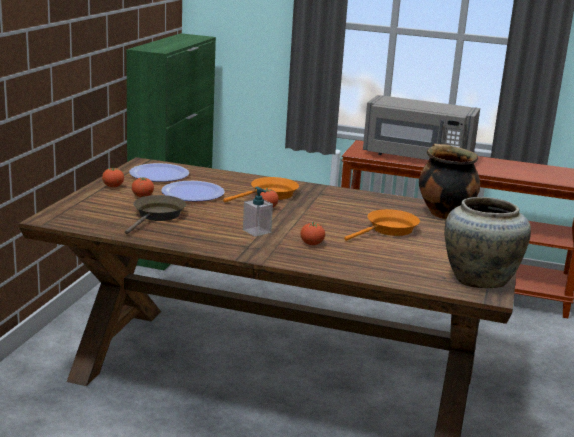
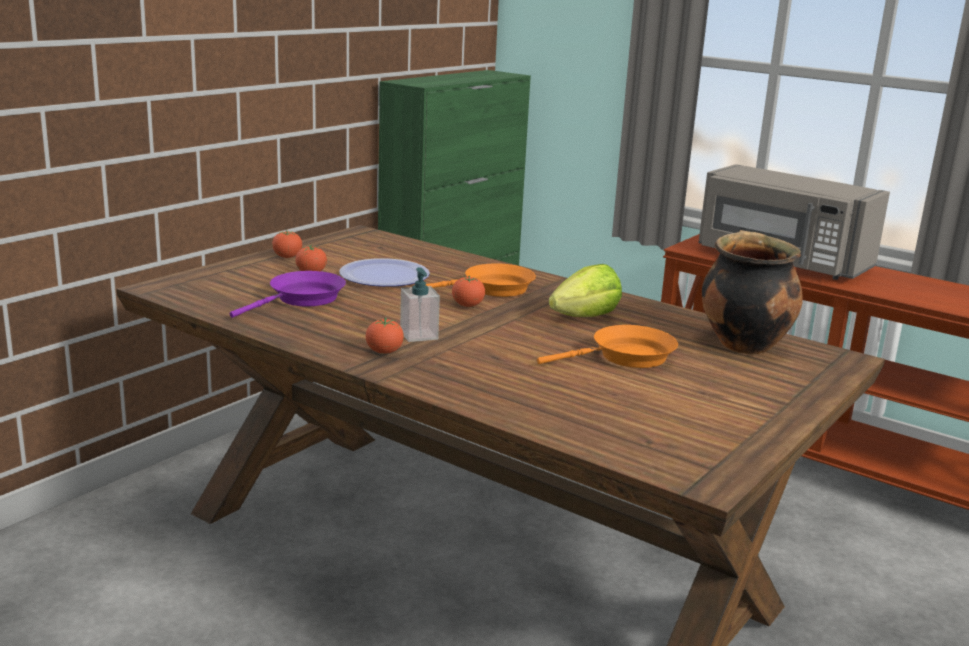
camera: 20 degrees right, 0 degrees up
(157, 216) = (302, 299): brown frying pan -> purple frying pan
(159, 174) = (365, 248): plate -> none
(312, 244) = (482, 363): tomato -> tomato (384, 352)
(343, 207) = (585, 317): none -> lettuce
(479, 279) = (710, 453): beige vase -> none

